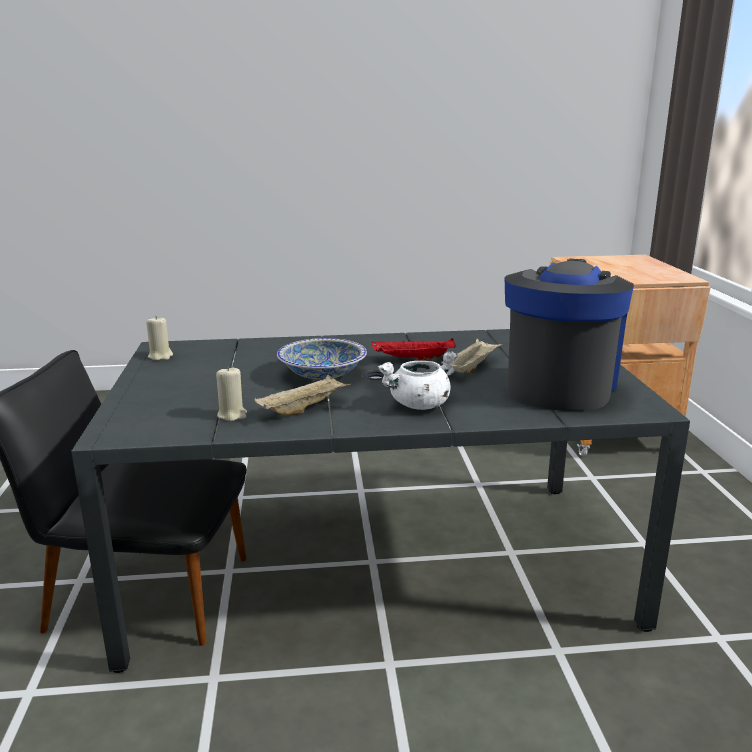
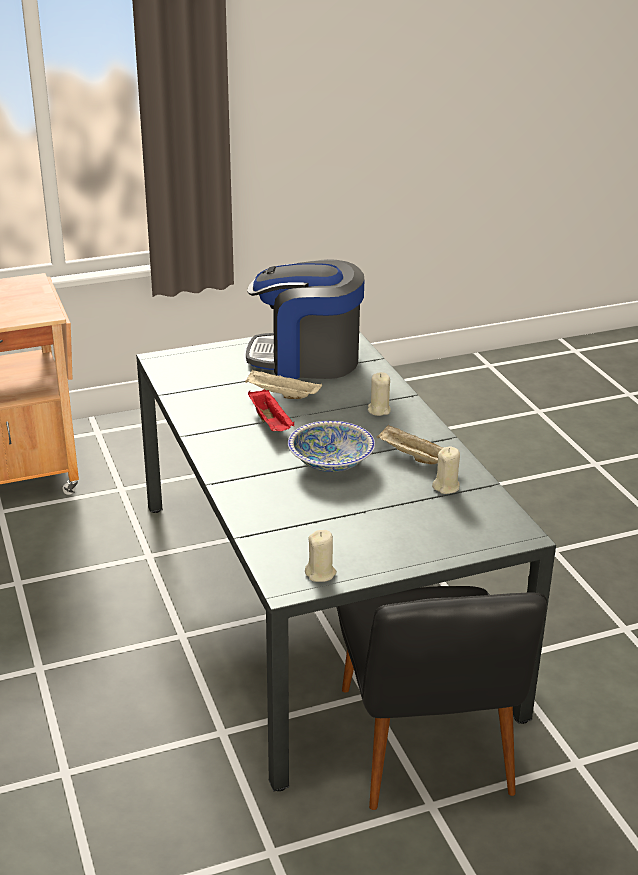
camera: 105 degrees left, 10 degrees up
(419, 405) = (378, 410): white cooking pot -> beige candle

